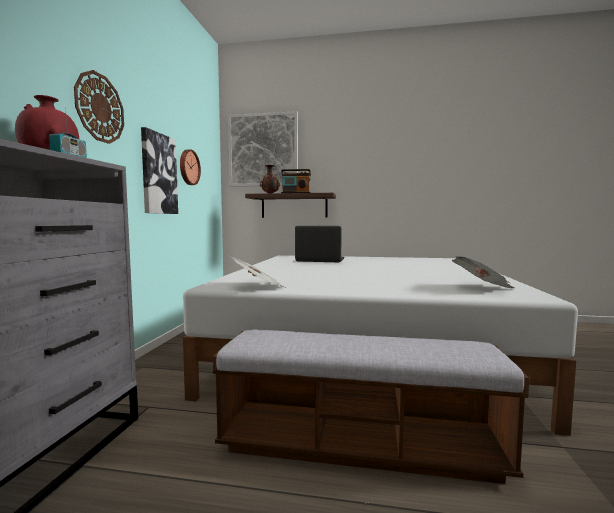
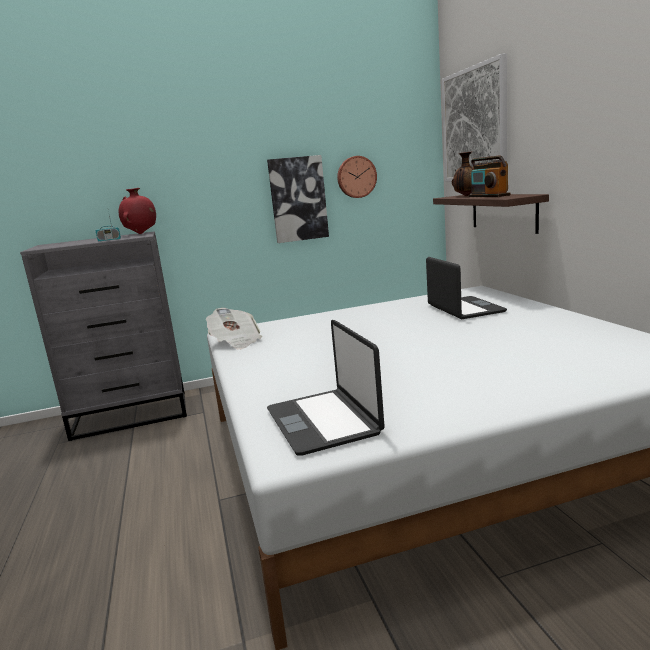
camera: 65 degrees right, 10 degrees up
(99, 108) = (212, 162): wall clock -> none
(359, 445) = (190, 506): bench -> none
(483, 288) = (324, 421): newspaper -> laptop

